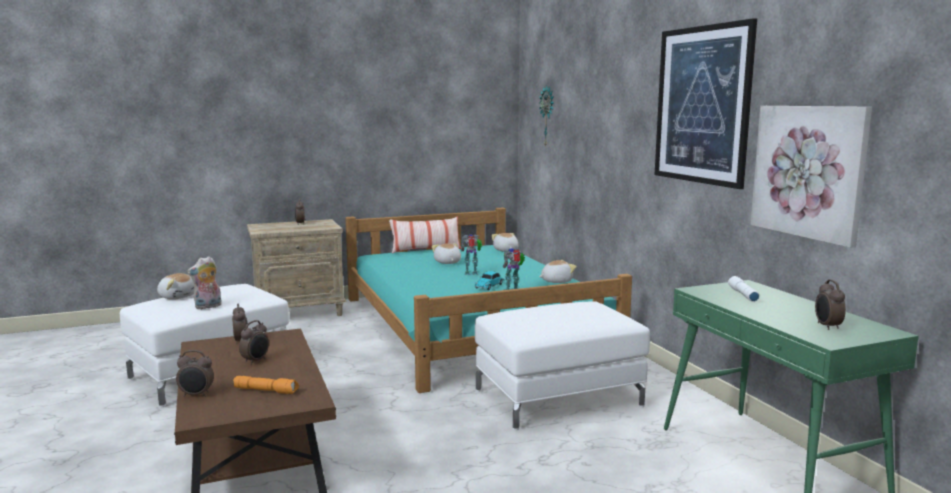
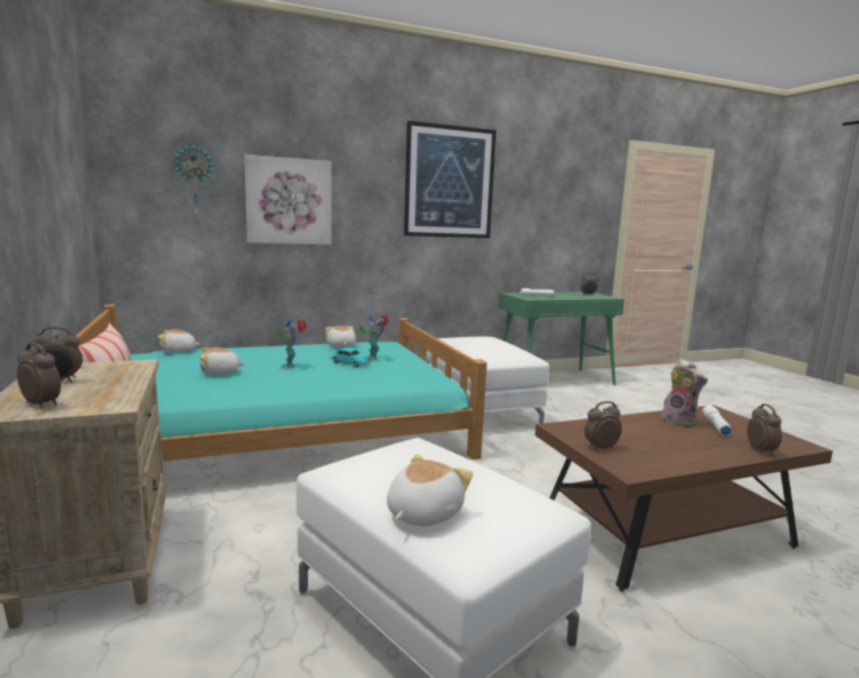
camera: 90 degrees left, 0 degrees up
(208, 307) = (486, 475): plush toy -> plush toy (680, 421)
(256, 361) = (653, 435): alarm clock -> alarm clock (42, 404)
(266, 390) = (715, 426): orange flashlight -> white flashlight
(809, 171) = (532, 224): picture -> picture (289, 201)

